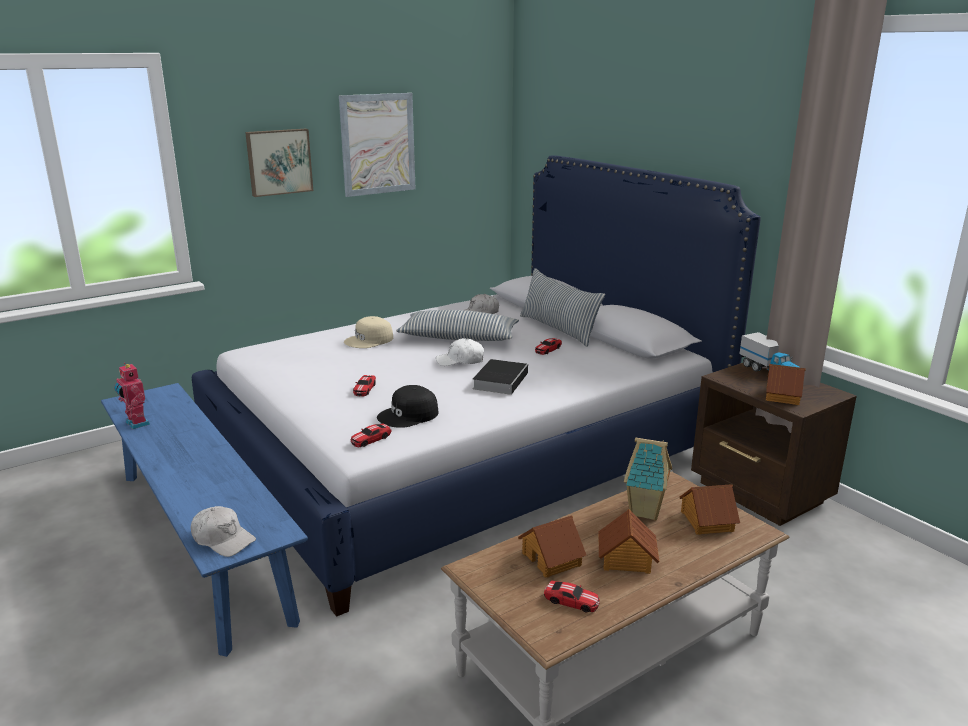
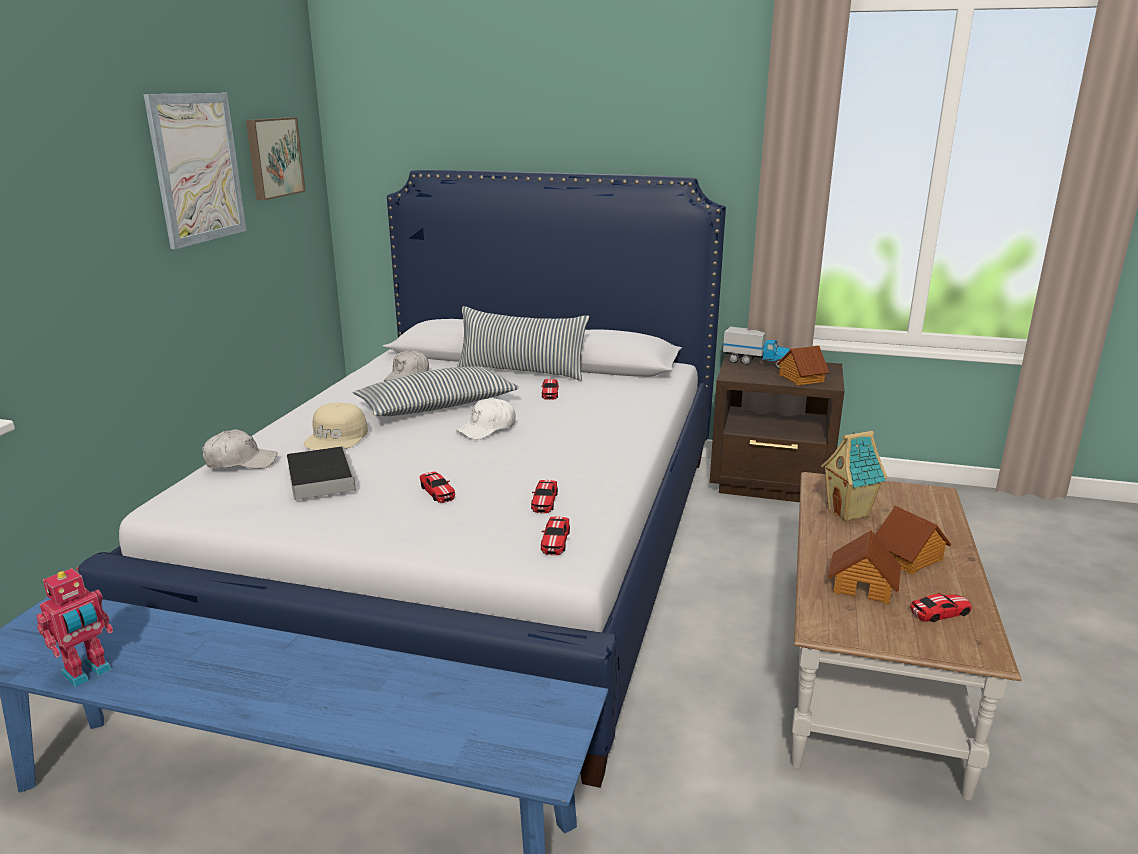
camera: 40 degrees left, 0 degrees up
(136, 424) = (88, 673): toy robot -> toy robot turned 60 degrees counterclockwise
(223, 539) = (518, 747): white cap -> white cap (240, 462)
(279, 162) = (82, 201): picture -> picture (273, 157)
(409, 415) = (545, 501): black cap -> toy car
(500, 380) = (565, 435): book -> book (320, 477)
(706, 521) = (897, 501): toy house -> none

